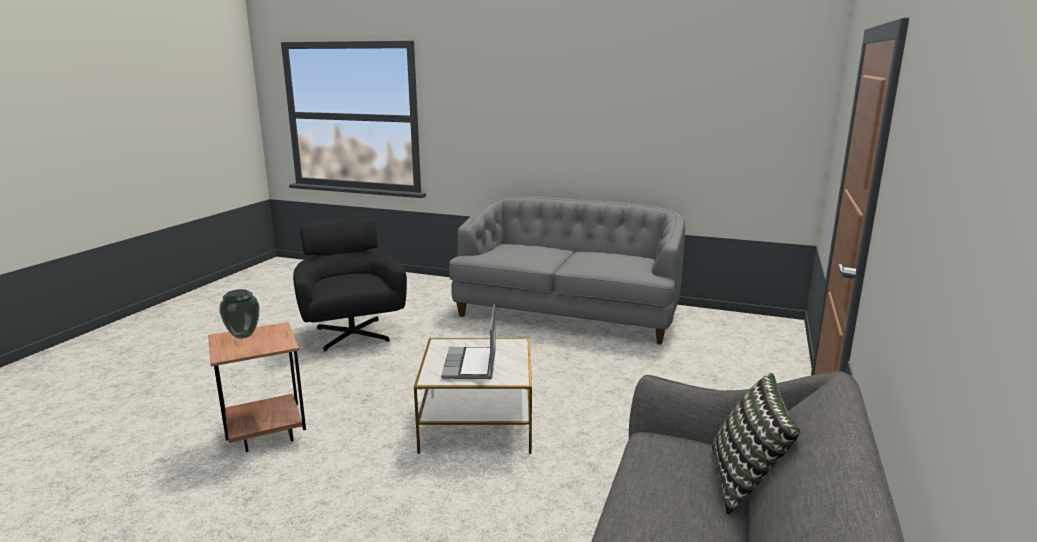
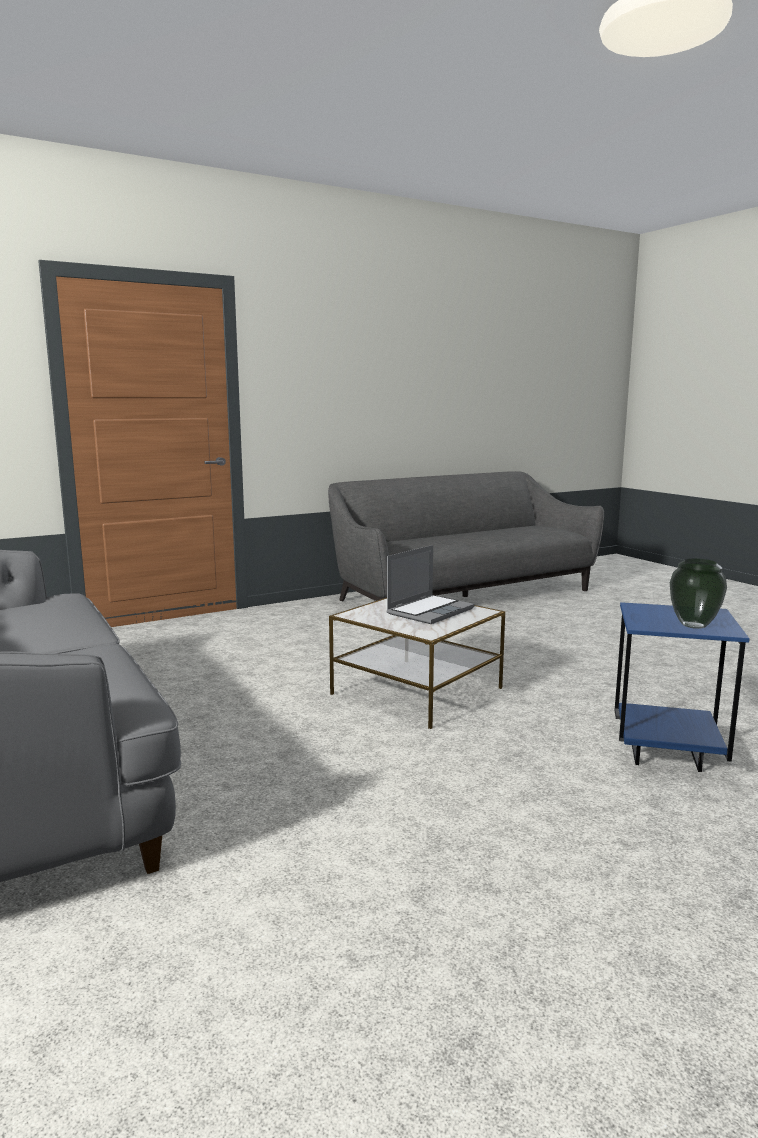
camera: 140 degrees left, 5 degrees down
(266, 434) = (665, 754): brown side table -> blue side table
(352, 333) = (436, 923): black armchair -> none
(746, 481) = (392, 538): pillow -> none

